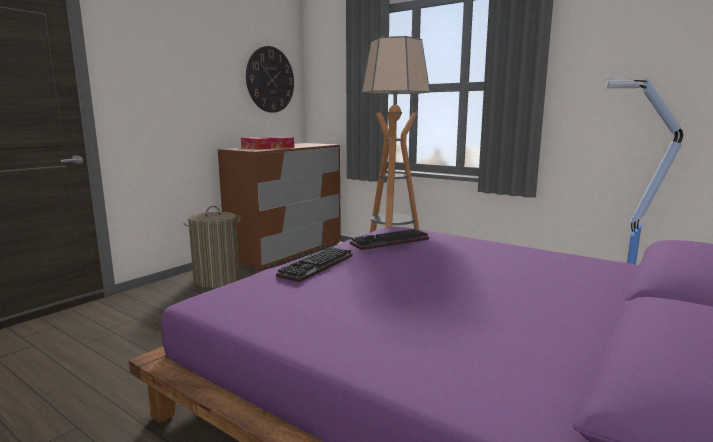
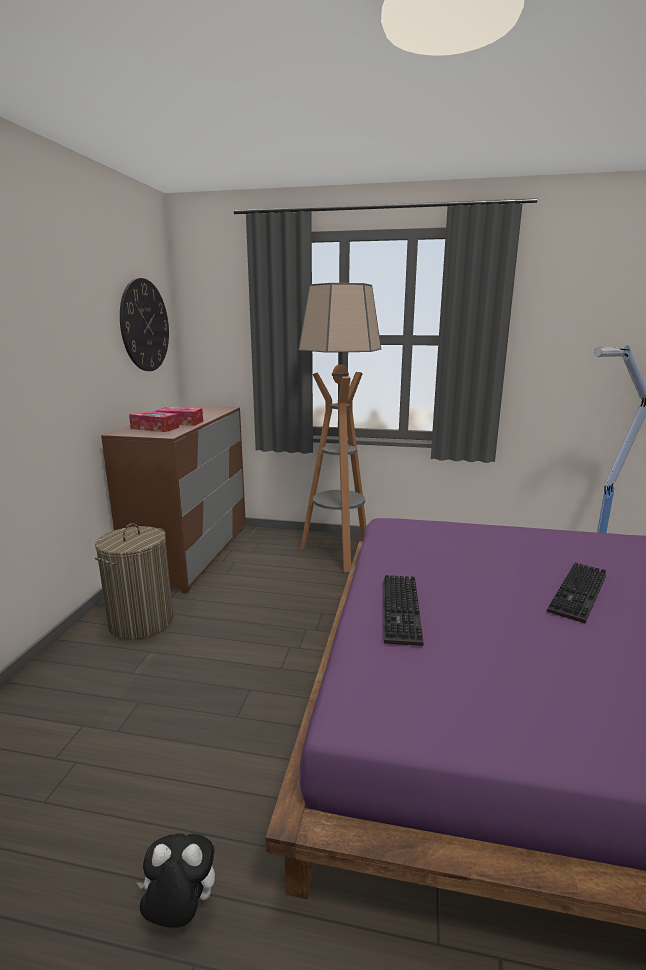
camera: 25 degrees left, 5 degrees up
(94, 405) = (180, 911): none -> plush toy
(389, 242) = (427, 551): keyboard -> keyboard (580, 595)

